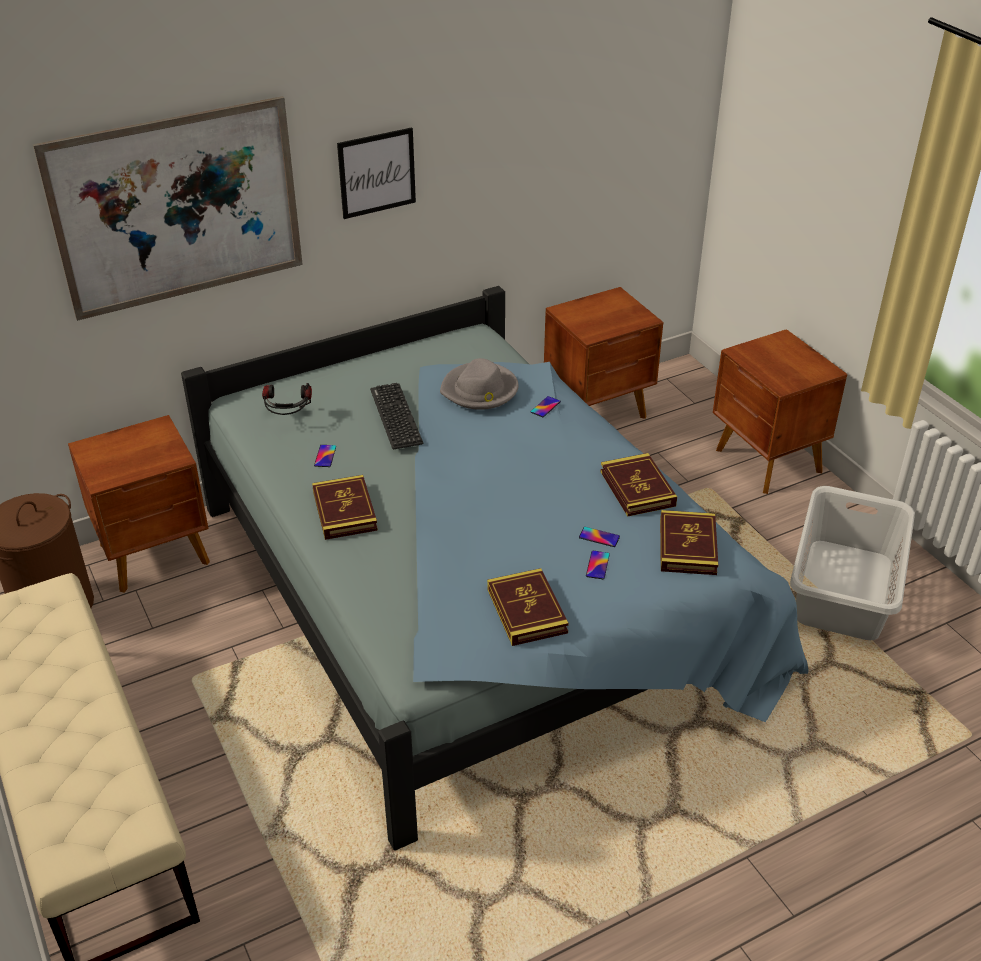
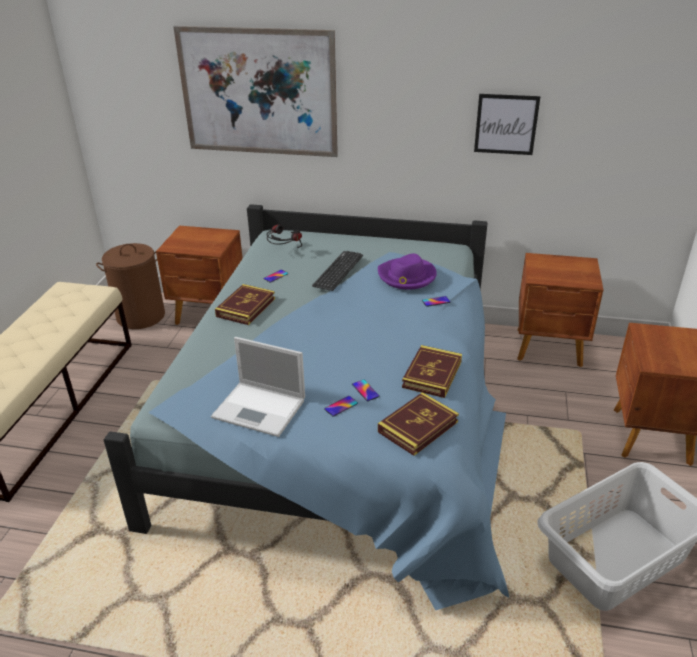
camera: 40 degrees right, 5 degrees down
(377, 173) = (399, 105): picture -> picture (506, 124)
(480, 390) = (407, 276): grey hat -> purple hat
(526, 611) = (261, 409): book -> laptop

